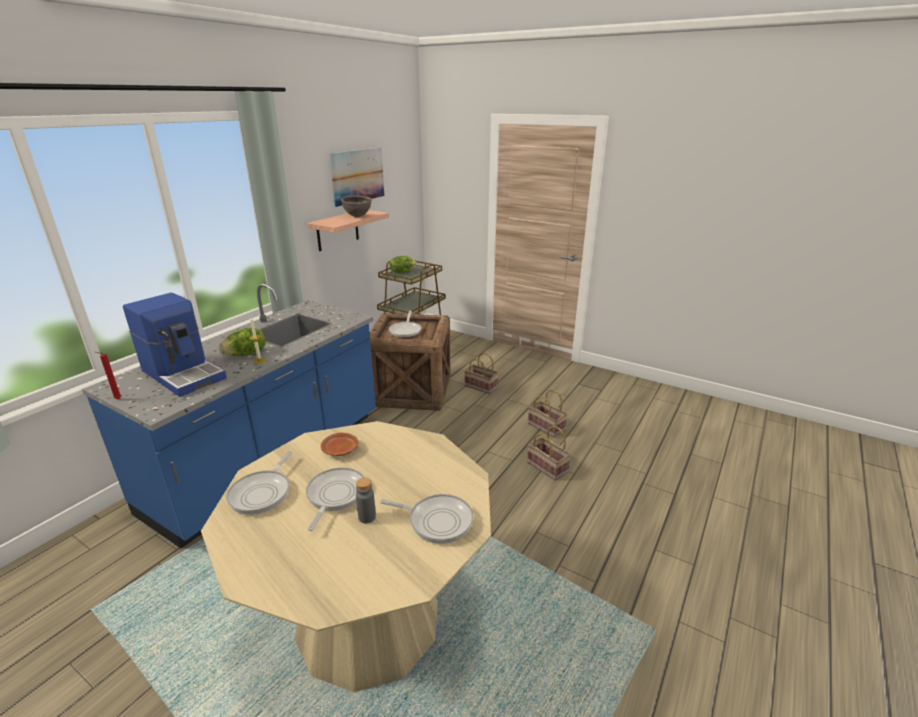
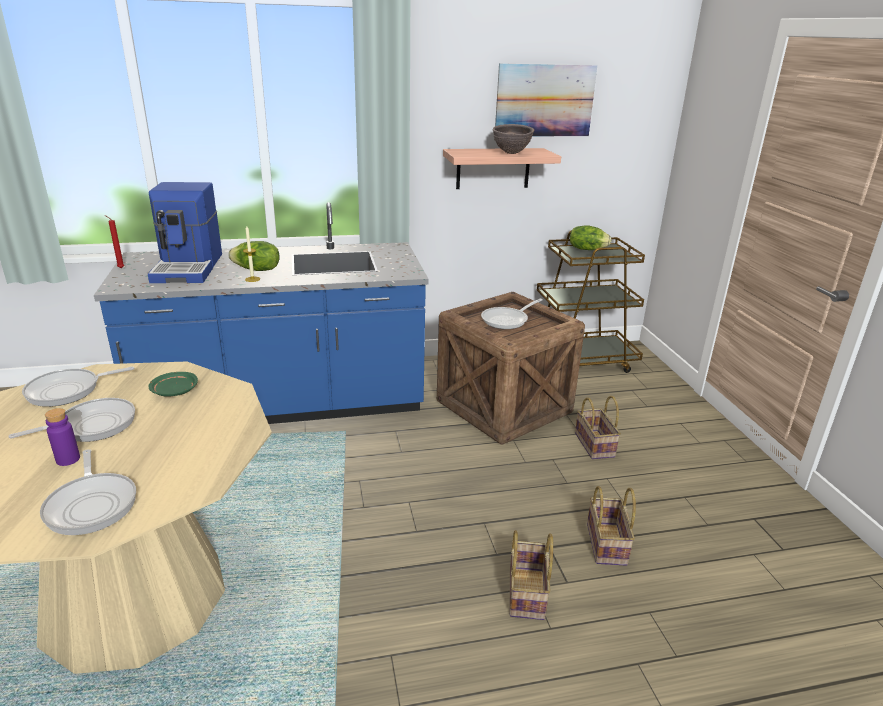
camera: 45 degrees right, 0 degrees up
(340, 450) = (174, 391): brown plate -> green plate
(367, 517) = (68, 459): grey bottle -> purple bottle

